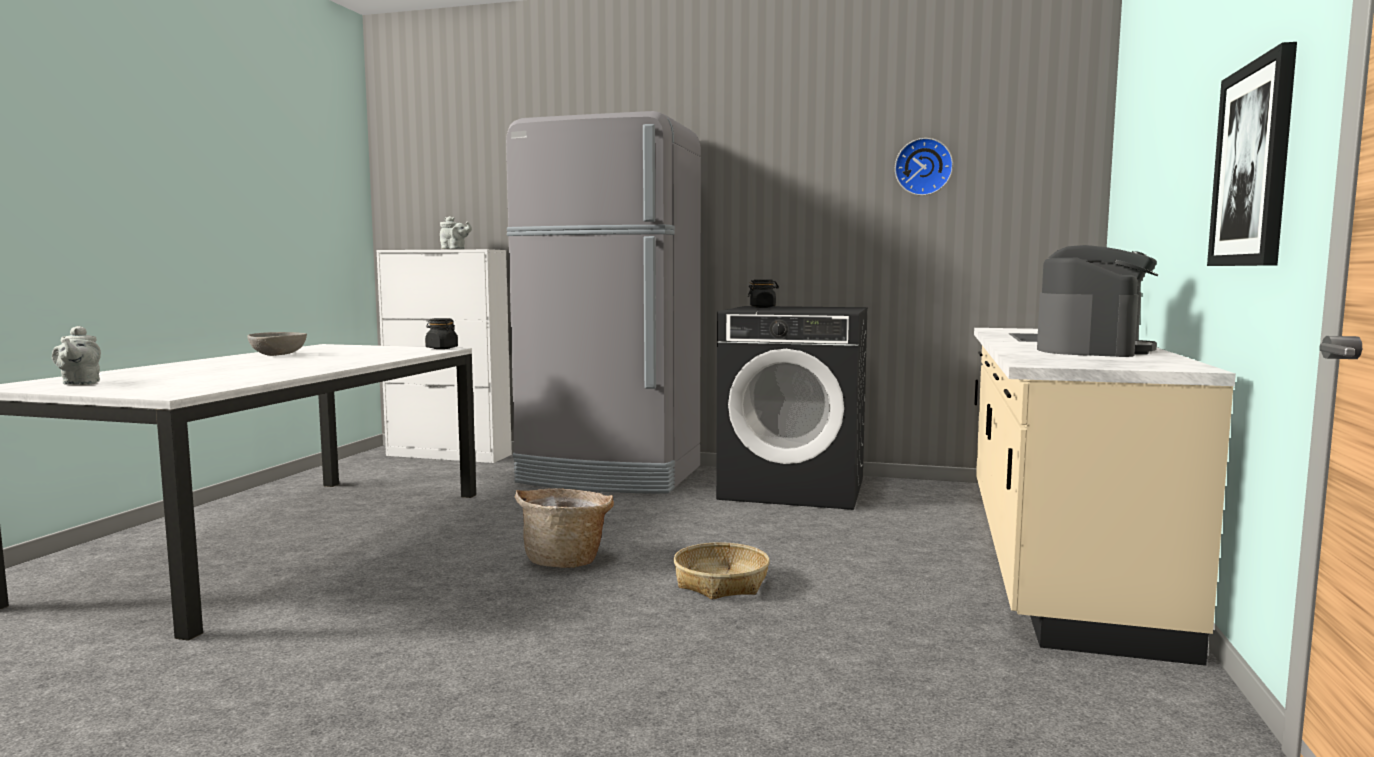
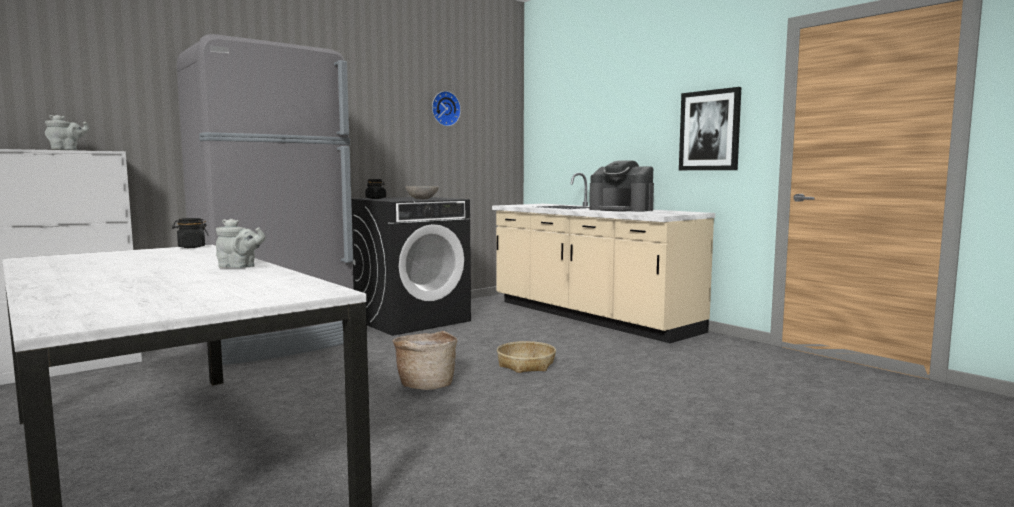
camera: 55 degrees left, 0 degrees up
(80, 383) = (134, 308): grey teapot -> grey teapot (239, 267)
(277, 355) = (74, 268): grey bowl -> grey bowl (422, 199)
(1092, 350) = (621, 209): coffee machine -> coffee machine turned 150 degrees clockwise

